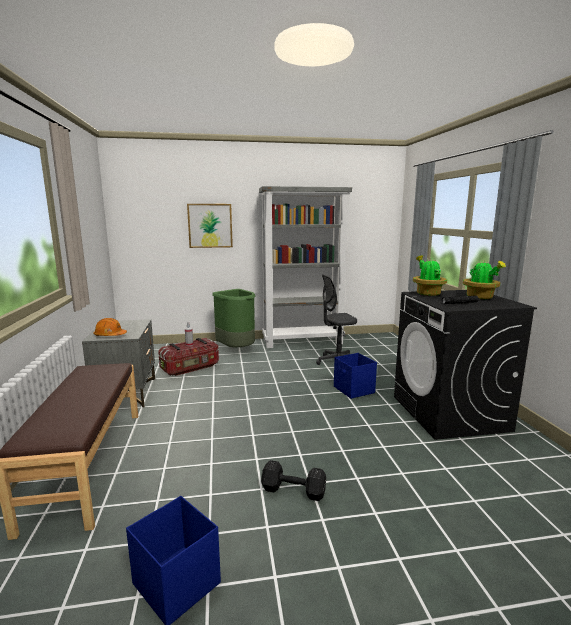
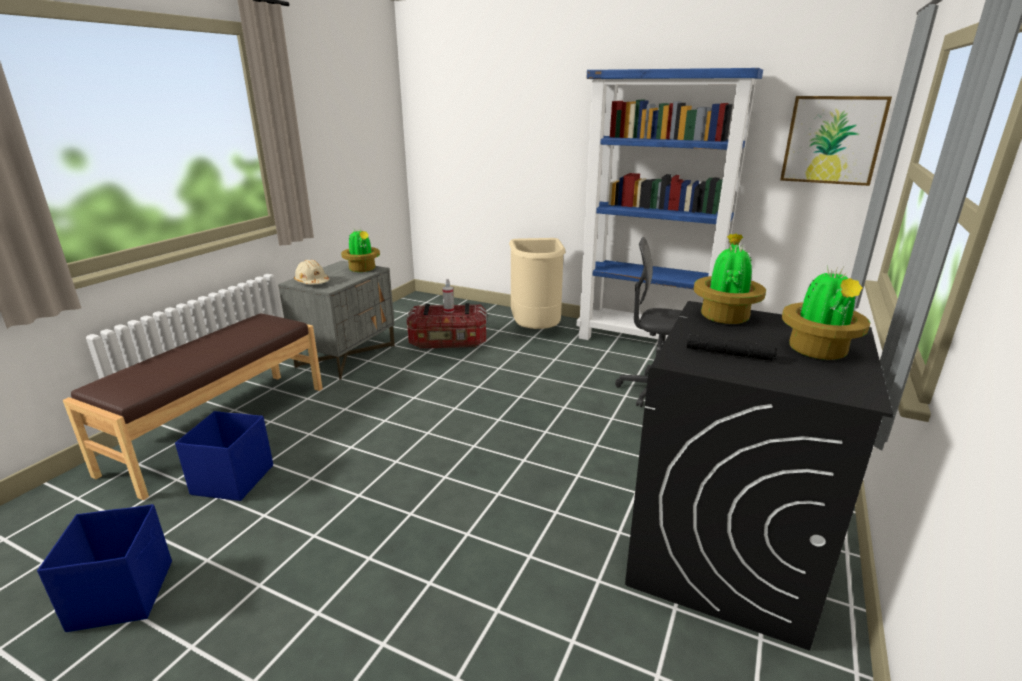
camera: 35 degrees right, 10 degrees up
(110, 335) = (312, 282): orange hard hat -> beige hard hat
(133, 323) = (362, 269): none -> potted plant
(210, 225) = (529, 134): picture -> picture (832, 140)
(237, 349) = (536, 330): green trash can -> beige trash can
(295, 491) = (339, 559): black dumbbell -> none
(303, 342) = (646, 341): grey bookcase -> blue bookcase
(354, 390) = (614, 447): blue storage box -> blue storage box (232, 480)

